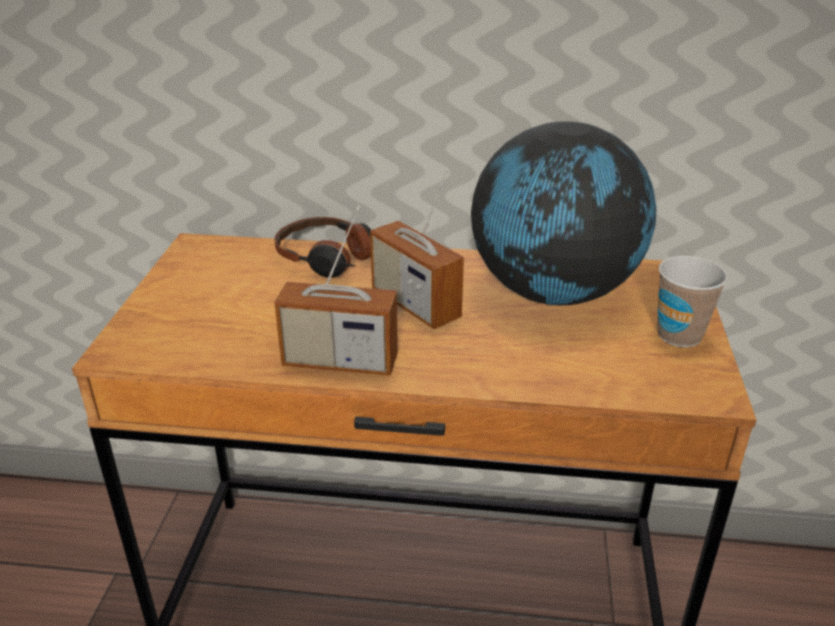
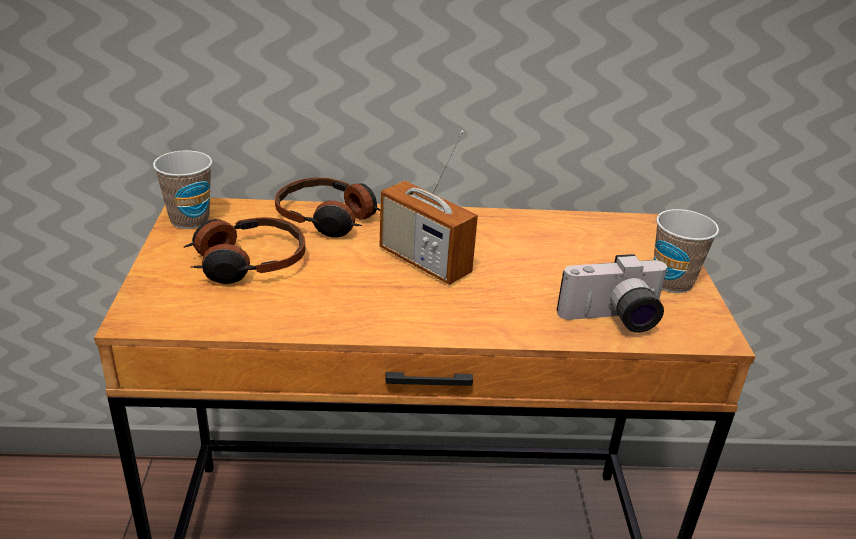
camera: 10 degrees left, 0 degrees up
(192, 257) = (189, 220): none -> cup
(237, 300) = (247, 262): none -> headphones
(340, 362) = (366, 319): radio -> none
(554, 293) = (551, 246): globe -> none
(603, 373) = (613, 320): none -> camera

